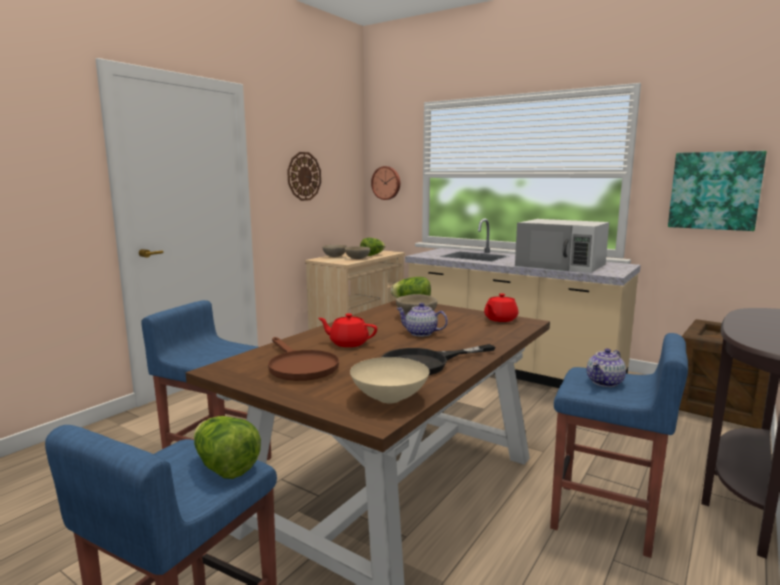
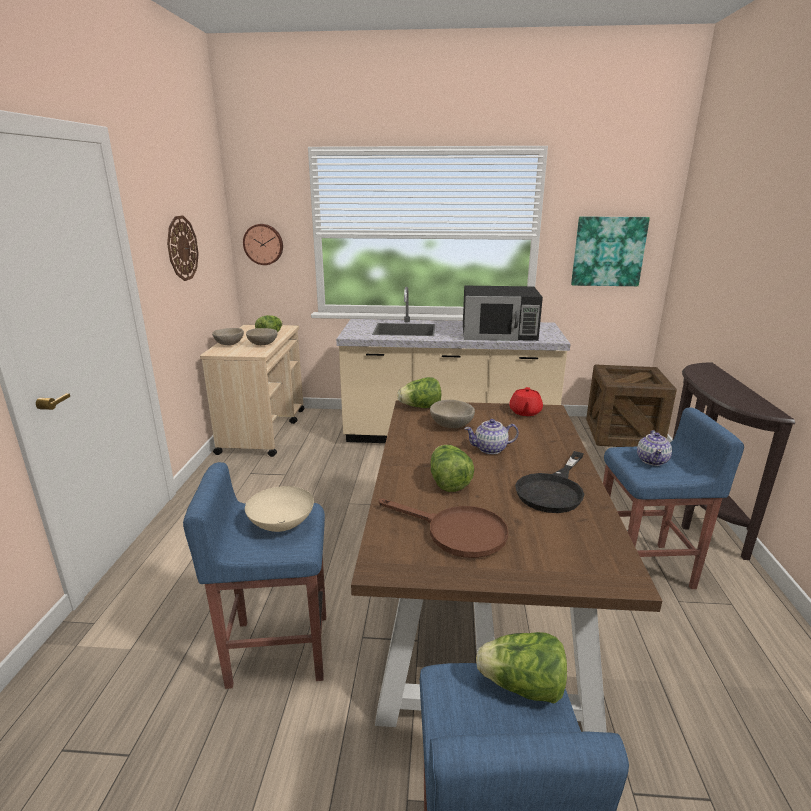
camera: 30 degrees left, 10 degrees up
(348, 343) = (448, 482): red teapot -> lettuce
(390, 398) = (593, 546): beige bowl -> beige bowl (282, 524)
(561, 265) = (499, 332): white microwave -> black microwave

